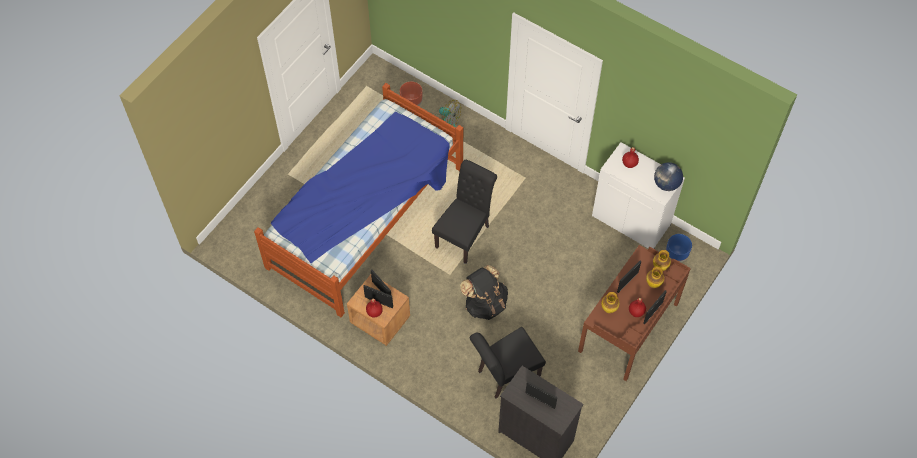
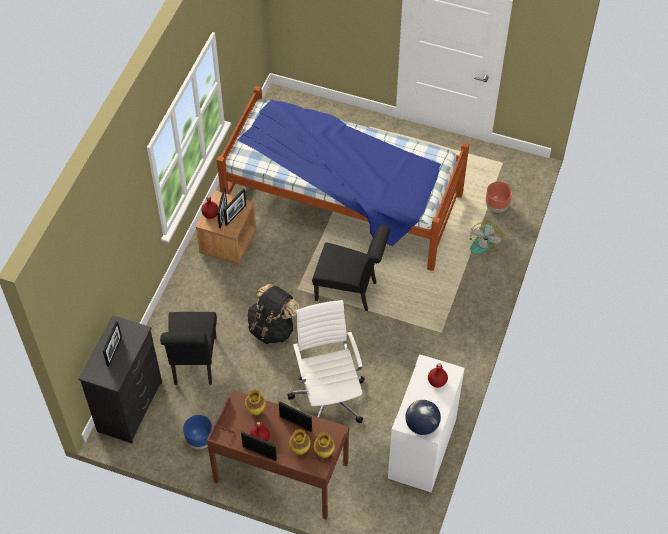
camera: 75 degrees right, 5 degrees down
(505, 374) = (194, 364): black chair -> black chair turned 135 degrees counterclockwise
(565, 275) = (328, 396): none -> white office chair
(676, 256) = (389, 506): blue planter -> blue planter (199, 440)

